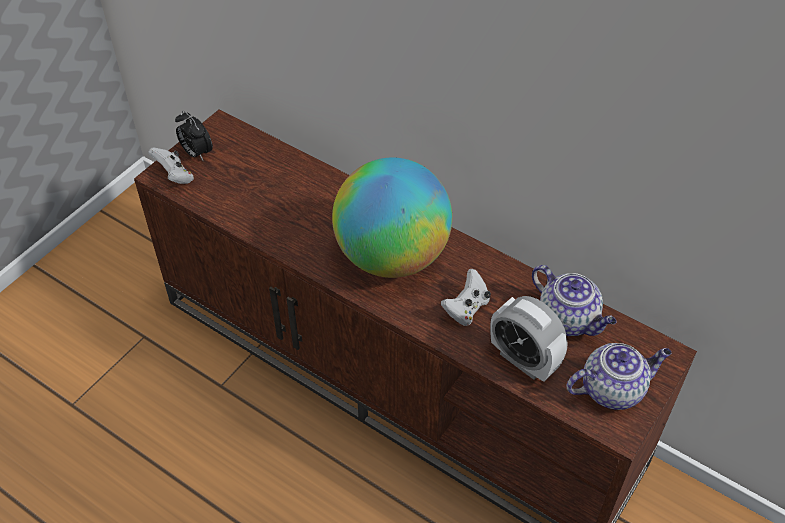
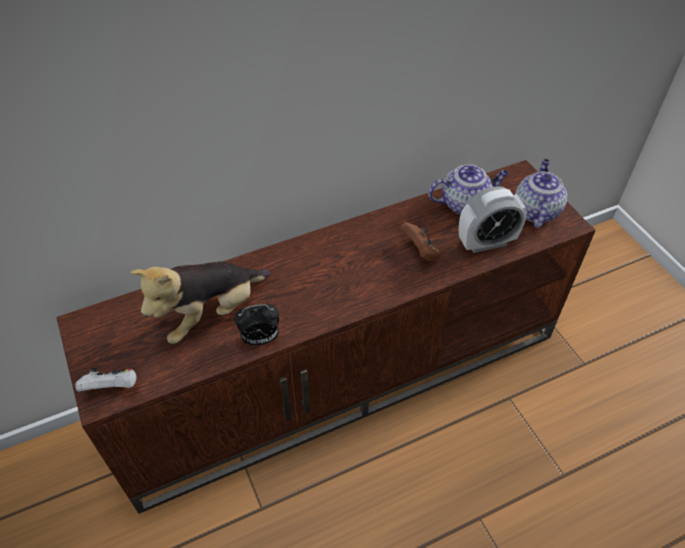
camera: 60 degrees left, 0 degrees up
(196, 153) = (98, 358): alarm clock -> alarm clock (260, 339)
(282, 194) = (211, 313): none -> plush toy
(392, 256) = (337, 271): globe -> none
(466, 308) = (420, 251): white game controller -> brown game controller

